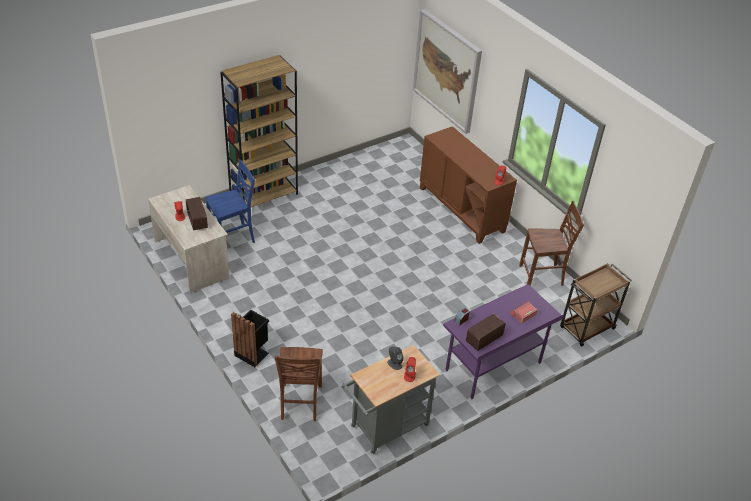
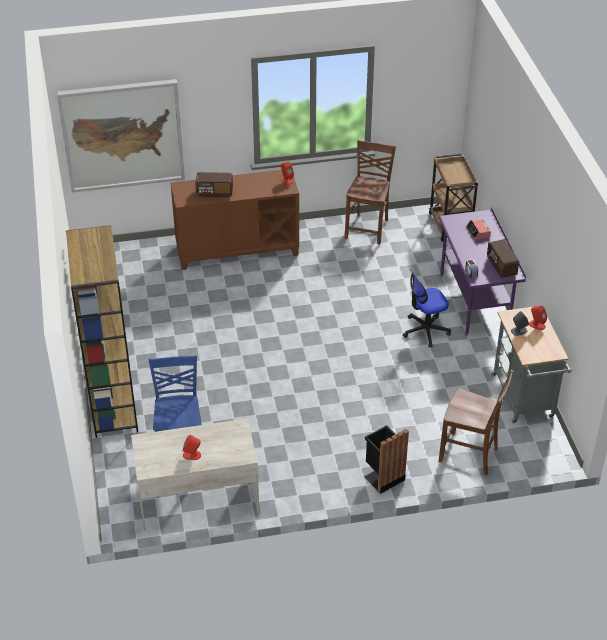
camera: 65 degrees left, 0 degrees up
(197, 220) = (208, 440): radio -> radio (214, 192)
(436, 342) = (425, 330): none -> office chair

